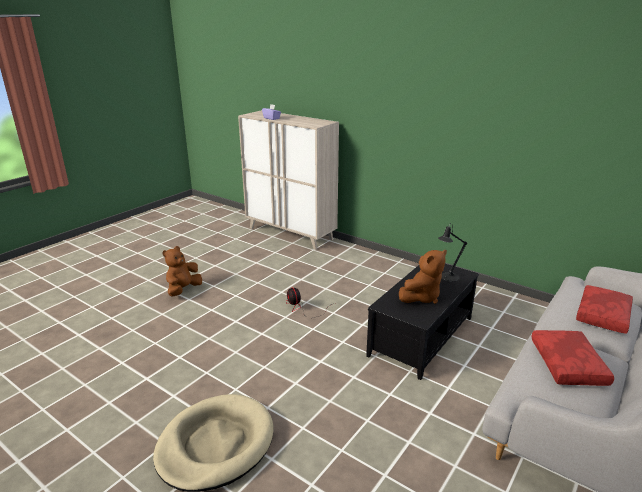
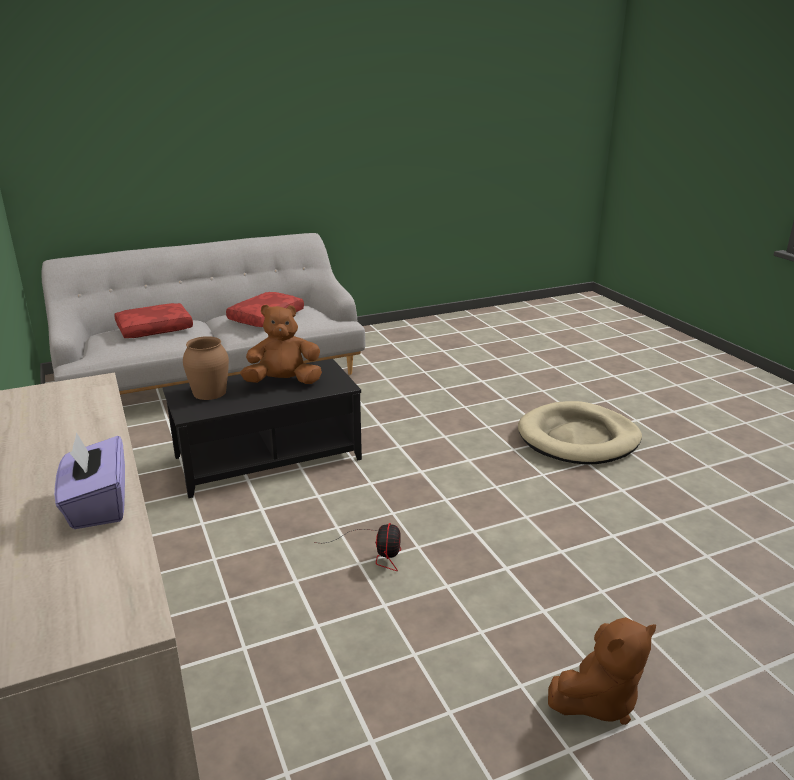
camera: 150 degrees left, 0 degrees up
(447, 277) = (209, 392): black table lamp -> brown vase

